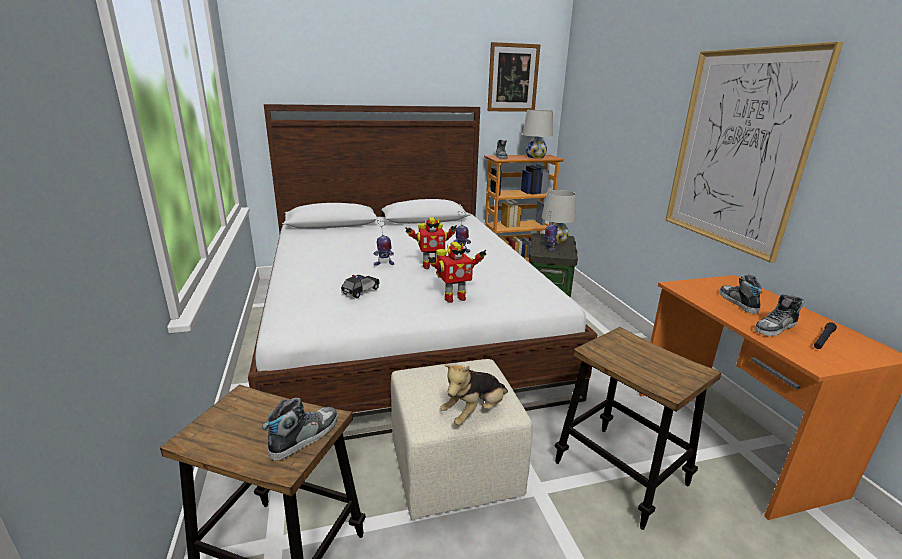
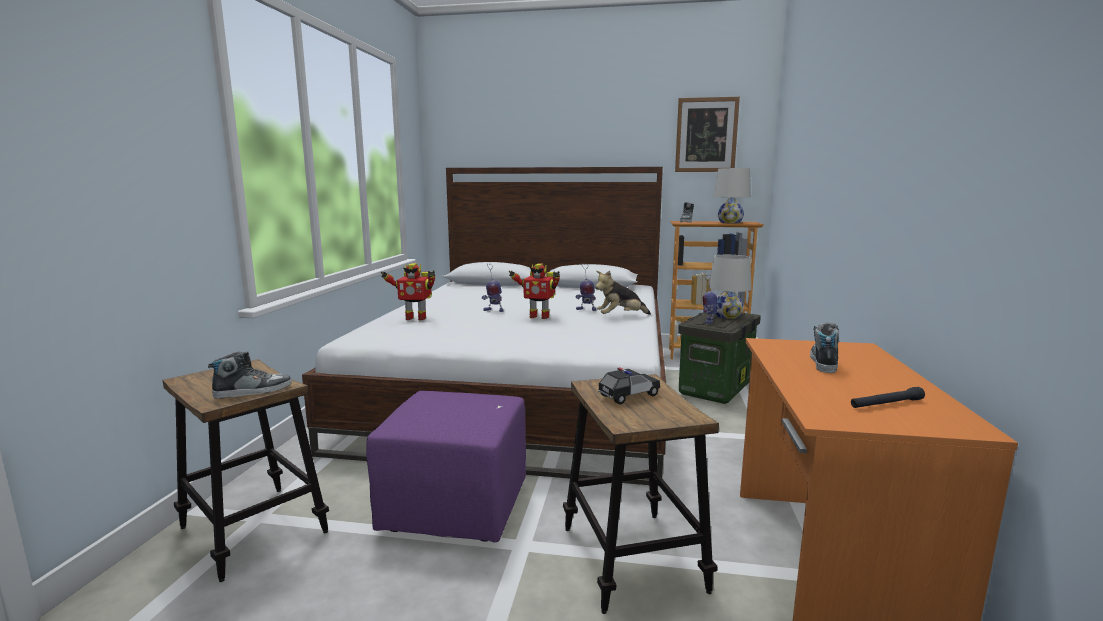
camera: 25 degrees right, 10 degrees down
(360, 291) = (441, 324): toy car -> toy car (628, 395)
(453, 298) = (523, 339): toy robot -> toy robot (415, 318)
(455, 468) = (457, 507): beige ottoman -> purple ottoman
(474, 413) = (445, 427): plush toy -> plush toy (620, 317)
(737, 150) = (878, 178): picture -> none
(775, 328) = (830, 386): shoe -> none

